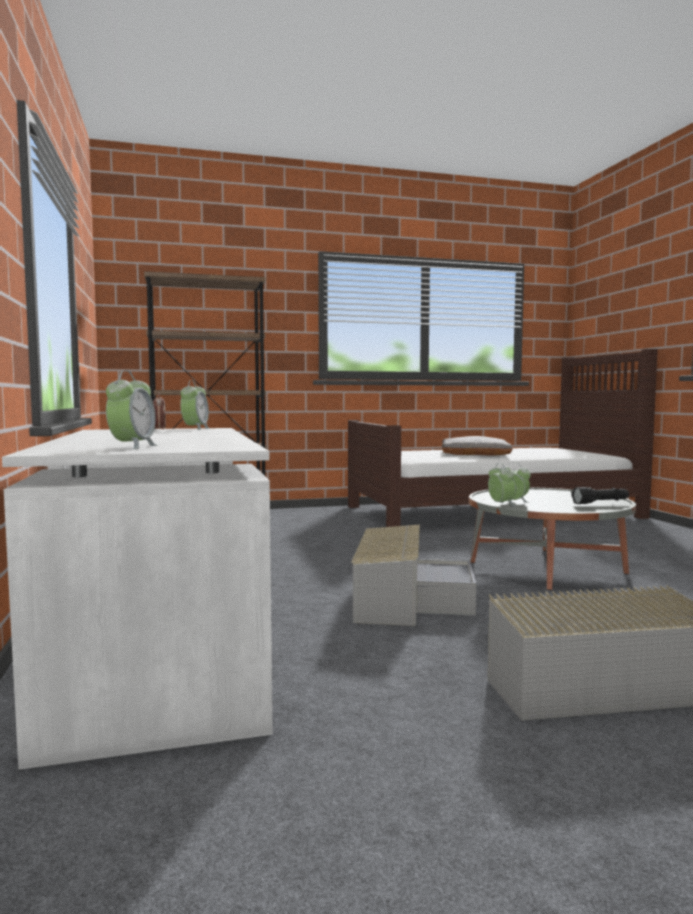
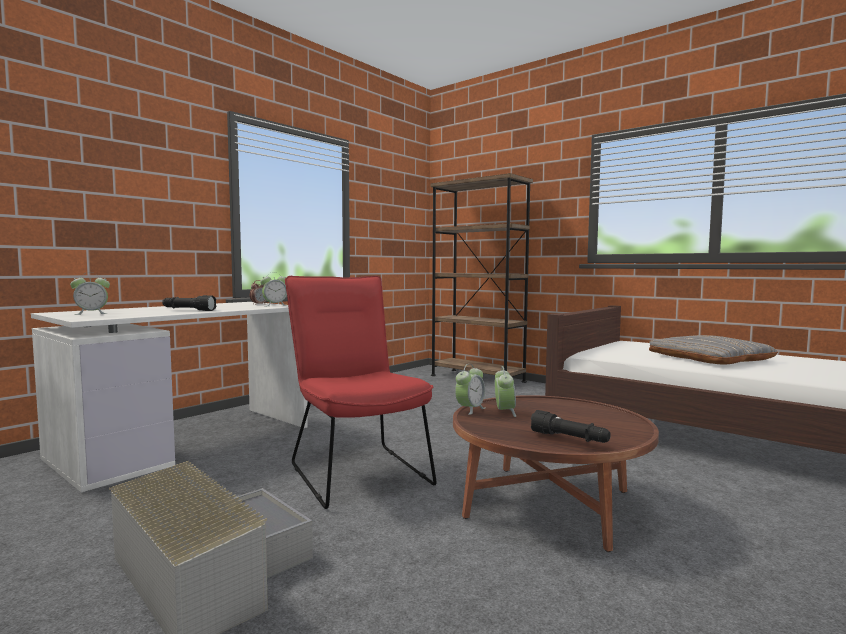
camera: 55 degrees right, 0 degrees up
(188, 436) = (188, 310): none -> black flashlight
(406, 599) = (356, 470): grey storage box -> red chair
(547, 568) = (548, 504): grey coffee table -> brown coffee table

